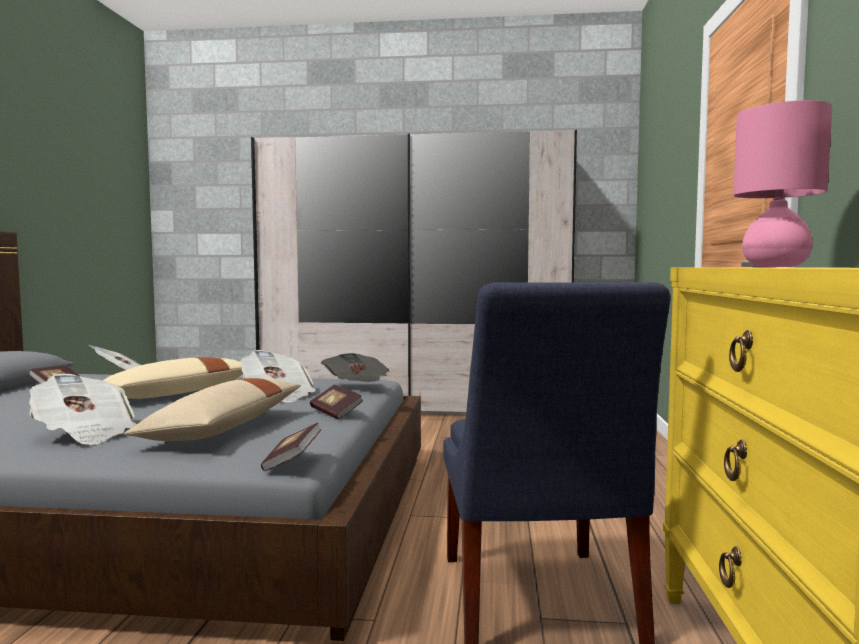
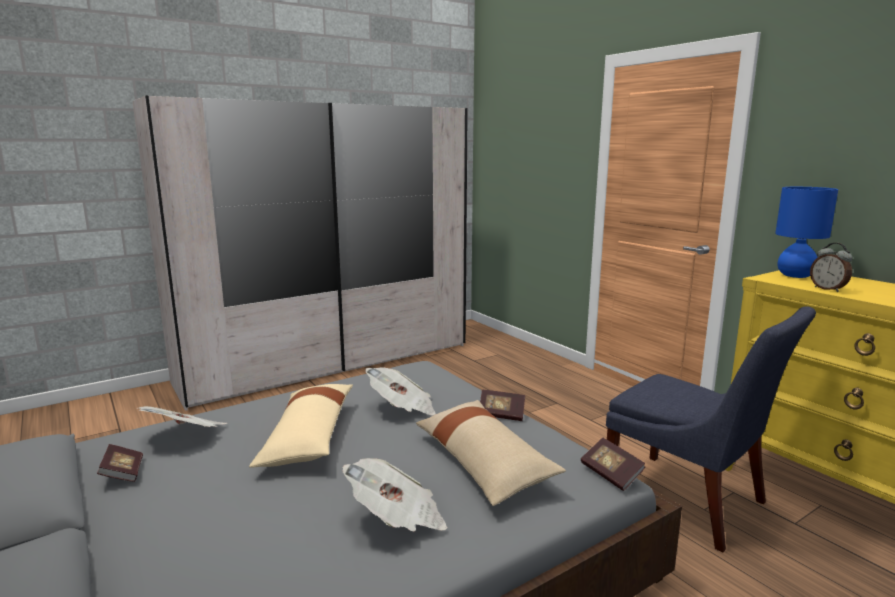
camera: 40 degrees left, 10 degrees up
(357, 387) = (433, 378): newspaper -> none
(746, 266) = (828, 289): none -> alarm clock
(774, 266) = (795, 275): pink table lamp -> blue table lamp

